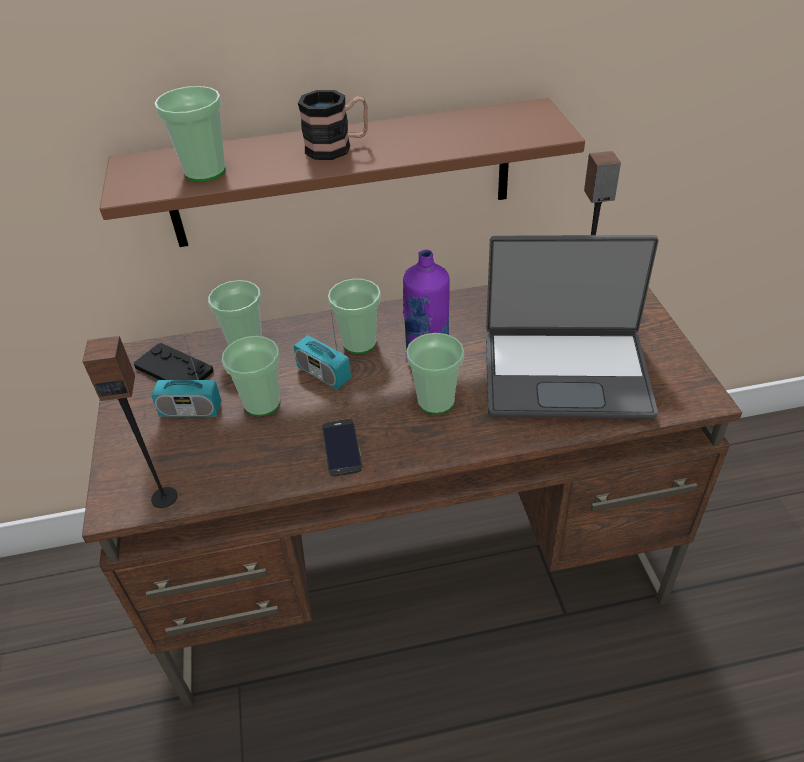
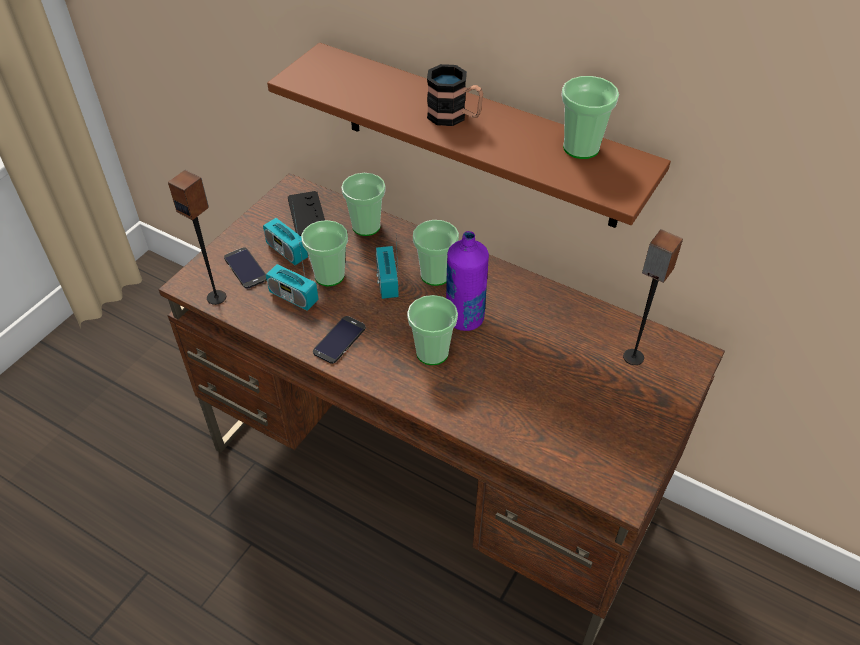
camera: 40 degrees right, 5 degrees up
(164, 452) = (245, 268): none -> phone
(205, 171) = (353, 88): cup -> cup (581, 148)
(249, 443) = (293, 297): none -> radio
(565, 373) = (545, 399): laptop -> none

